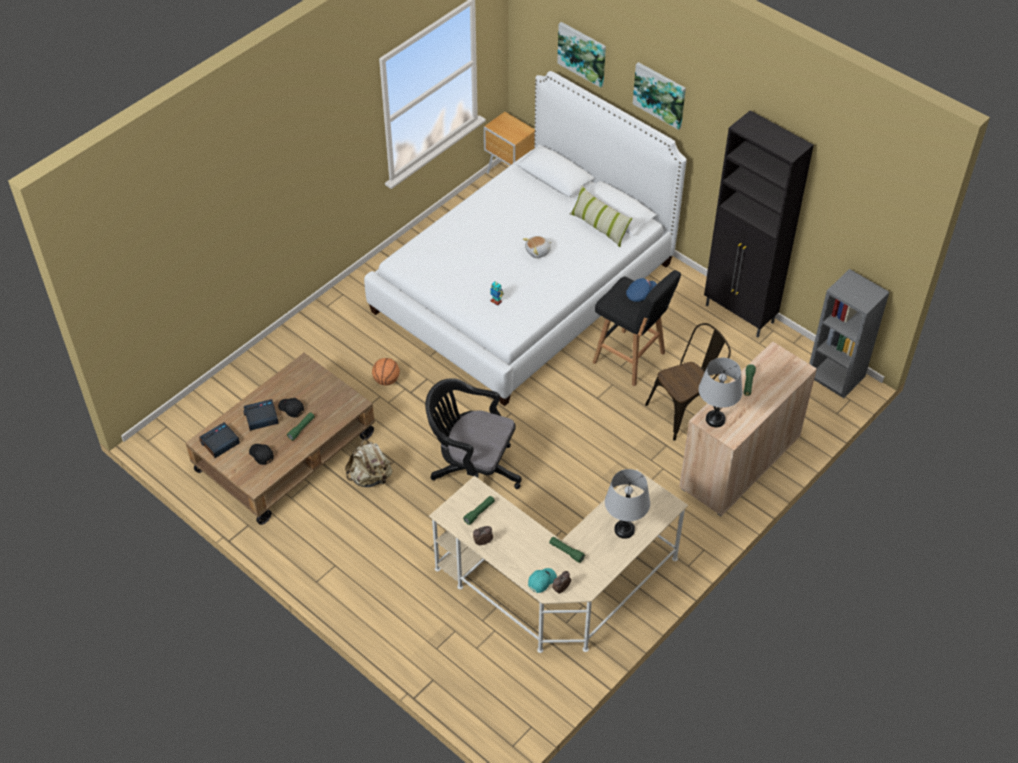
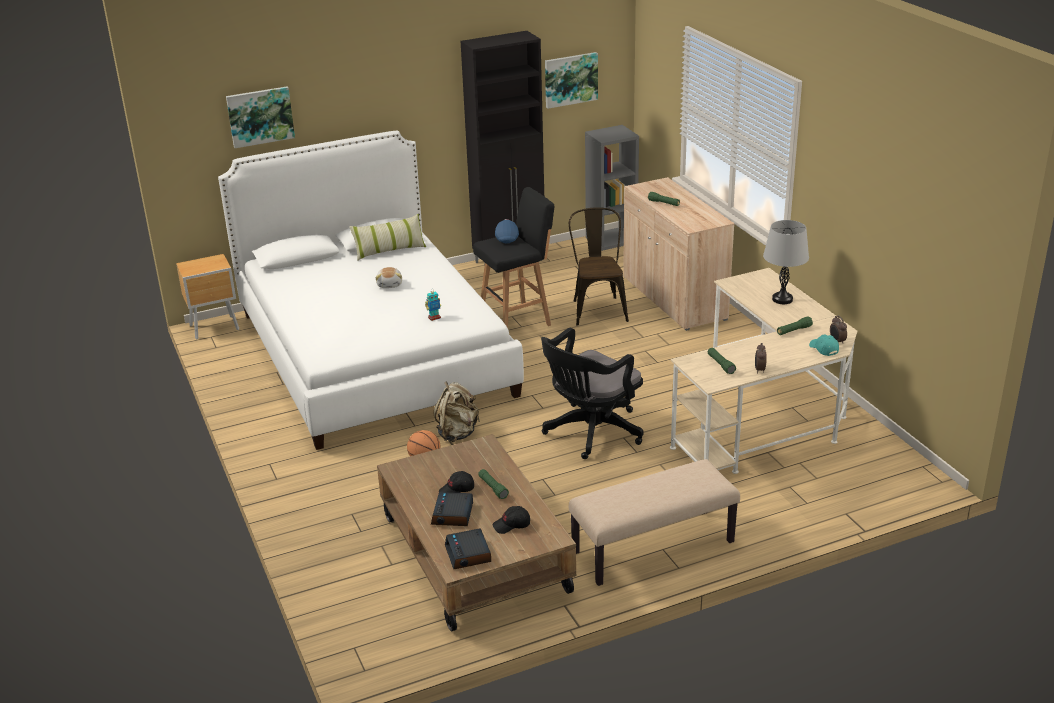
camera: 65 degrees left, 20 degrees down
(334, 558) = (653, 548): none -> beige bench
(370, 477) = (554, 499): beige backpack -> beige backpack (457, 433)
(660, 94) = (361, 97): picture -> picture (570, 79)
(715, 419) = (695, 223): grey table lamp -> none

